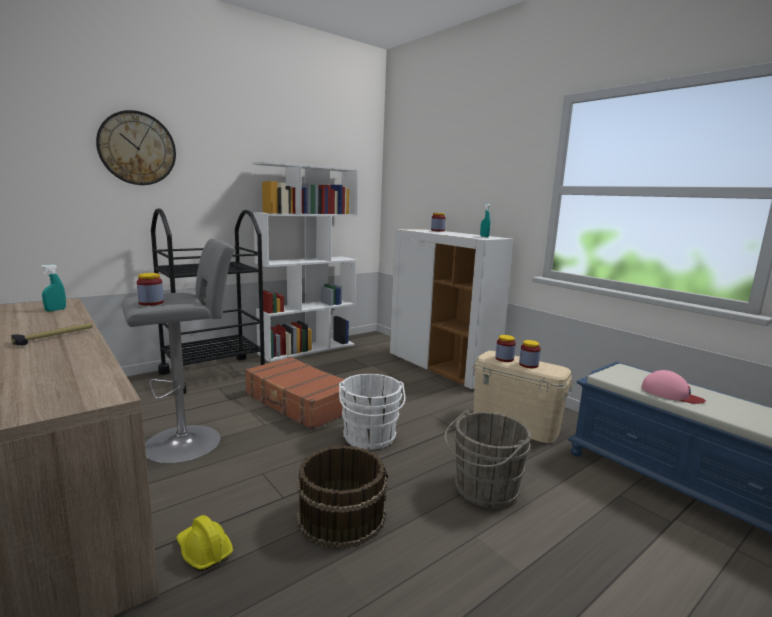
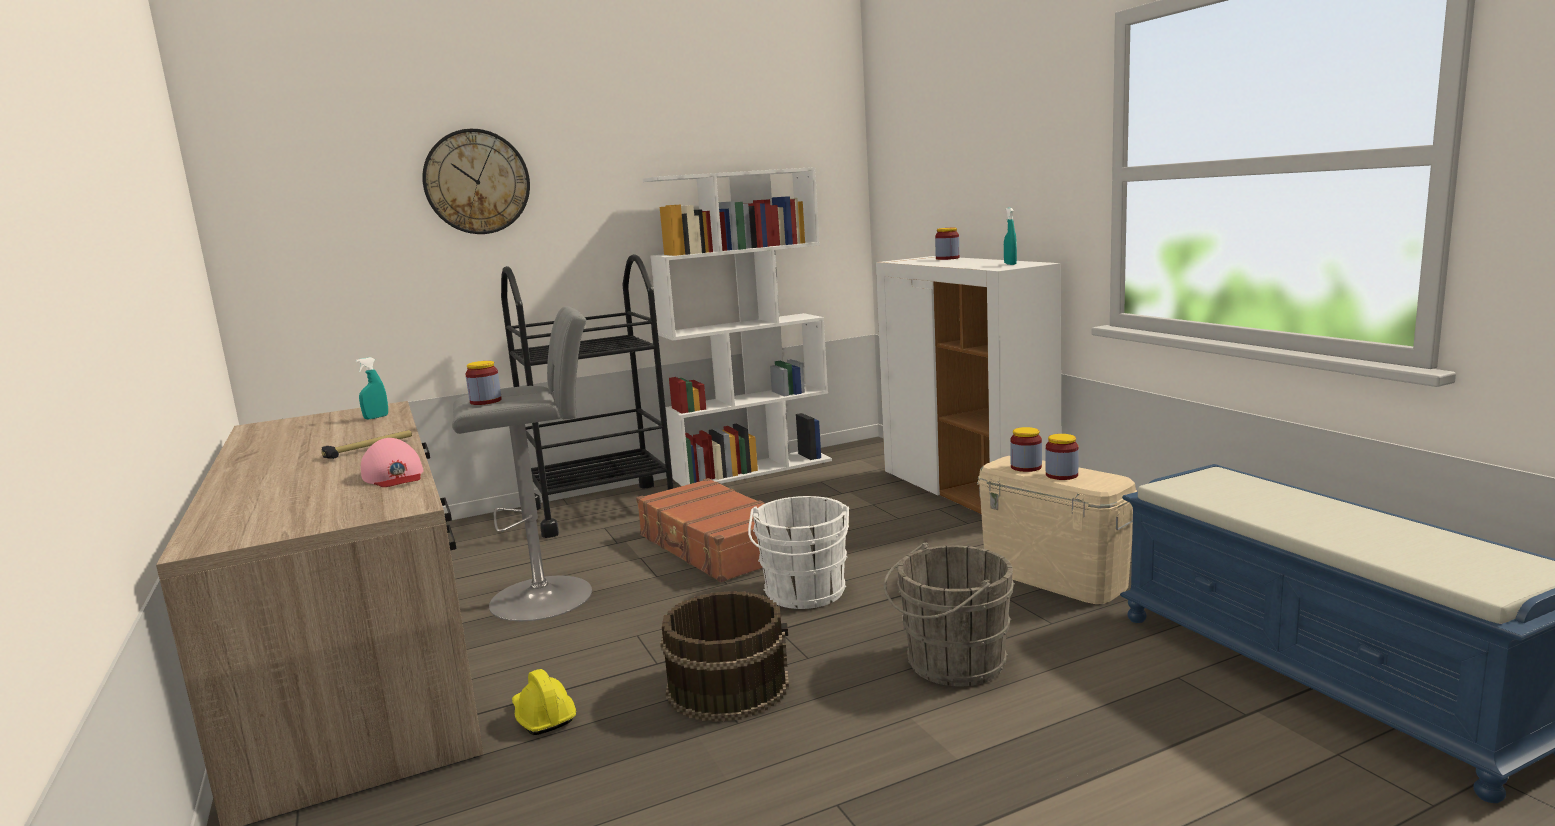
camera: 15 degrees right, 0 degrees up
(670, 394) = (1262, 509): pink cap -> pink cap (394, 476)

